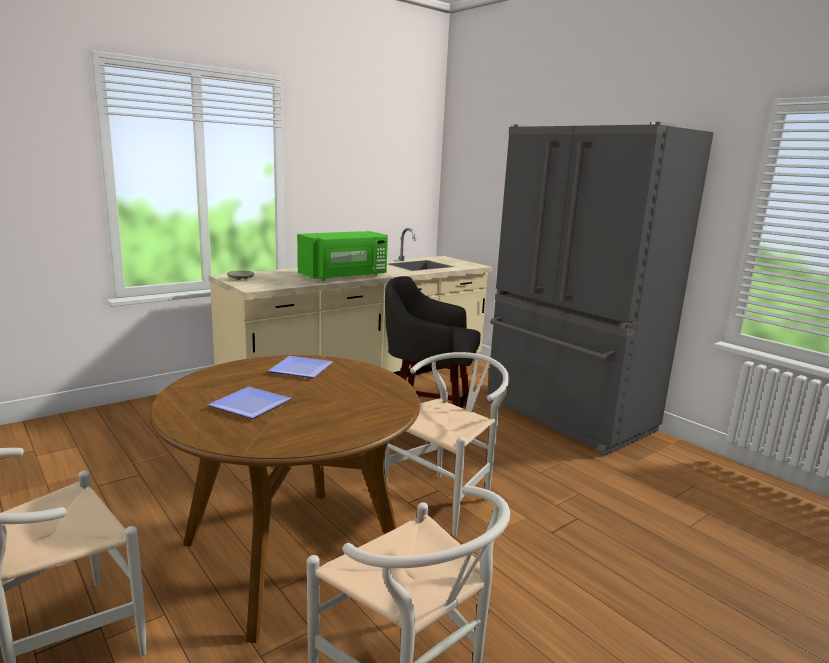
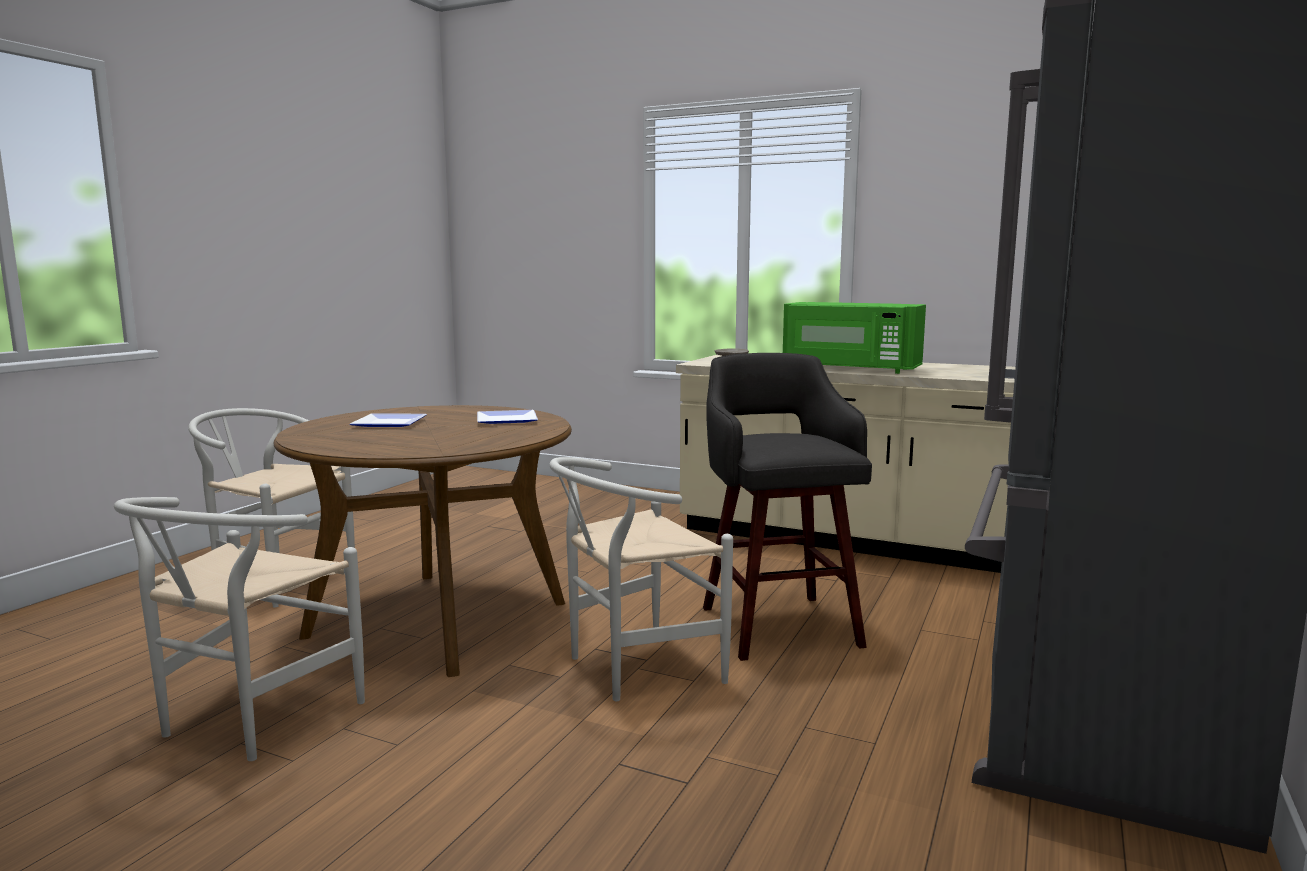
camera: 65 degrees right, 5 degrees down
(445, 497) = (632, 668): white chair -> white chair turned 135 degrees clockwise

